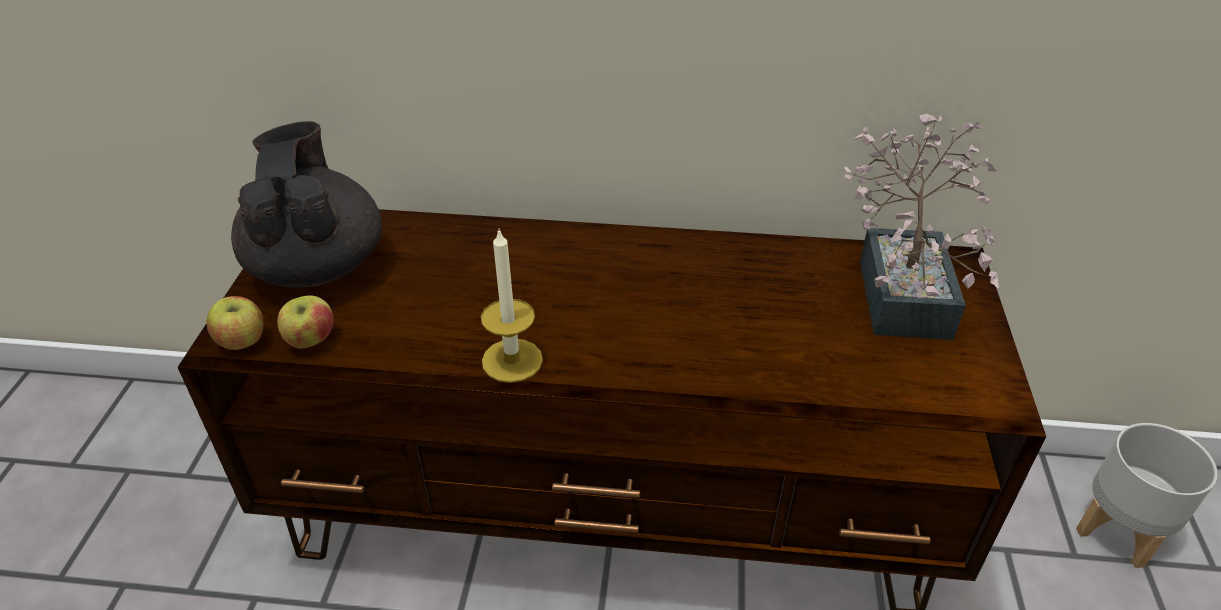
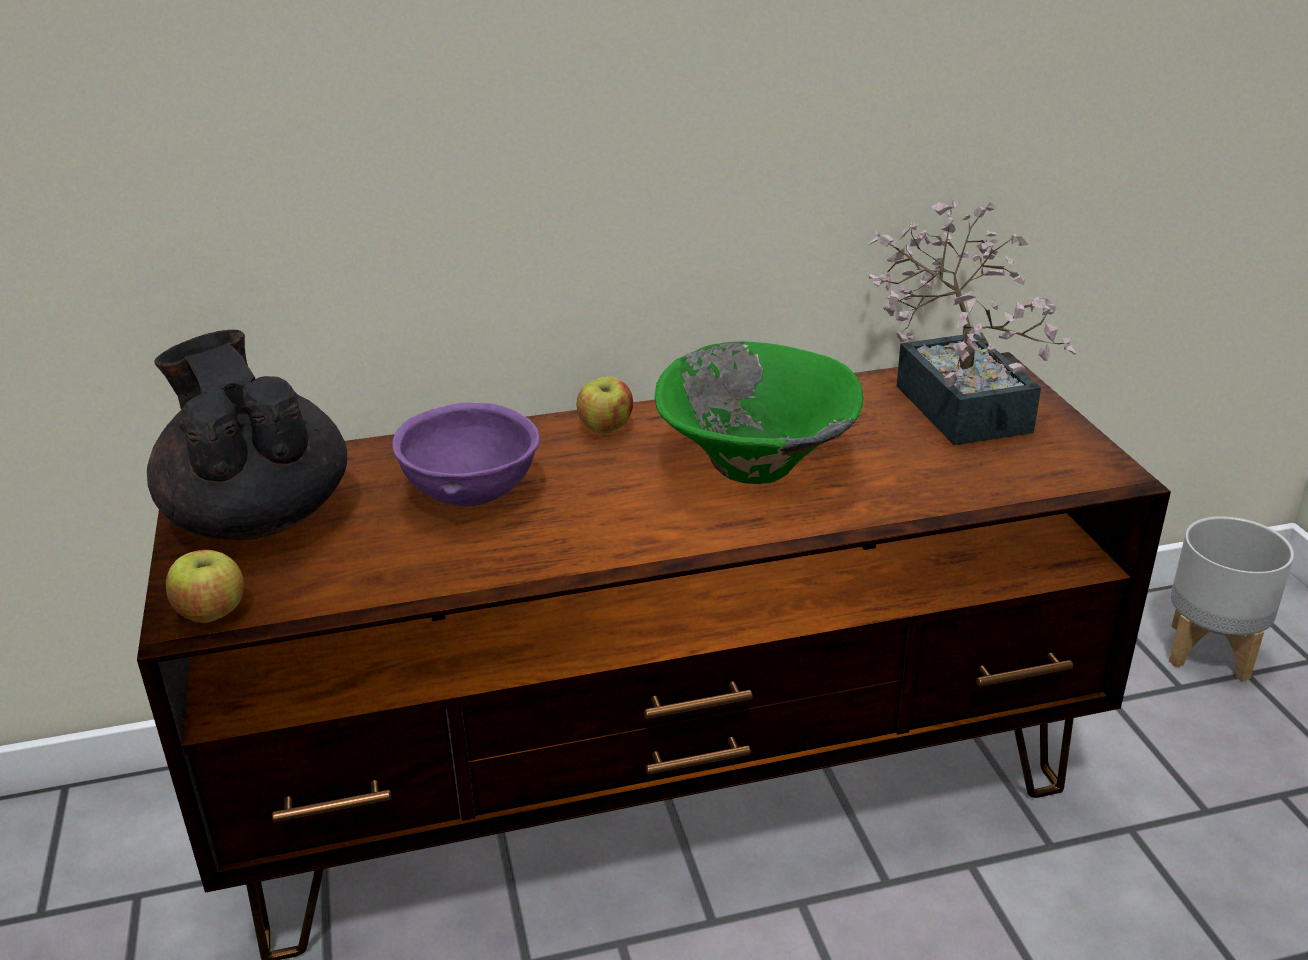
camera: 20 degrees left, 10 degrees down
(311, 340) = (306, 591): apple -> apple (606, 429)
(470, 285) = (473, 496): none -> purple bowl
(512, 360) = (577, 554): candle -> none
(693, 315) = (754, 468): none -> green bowl

